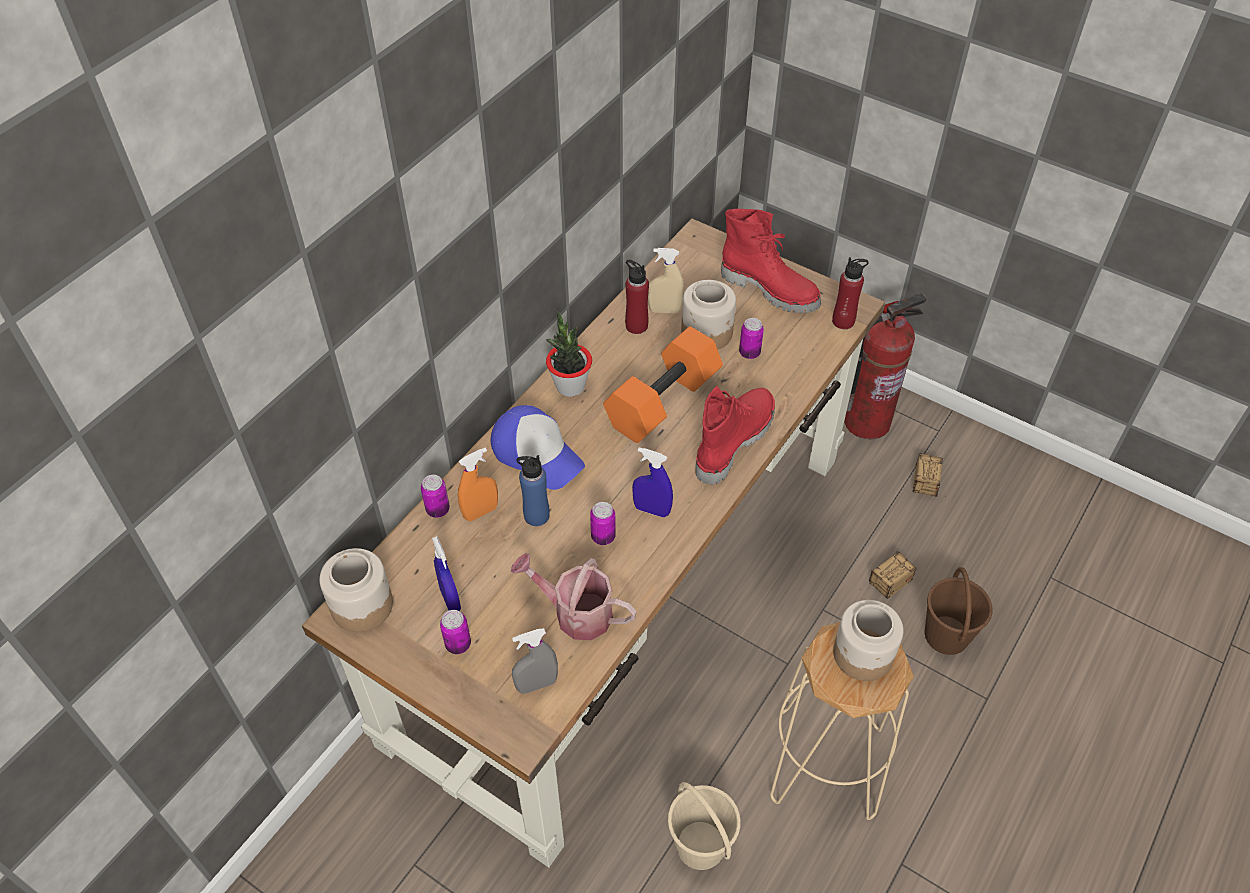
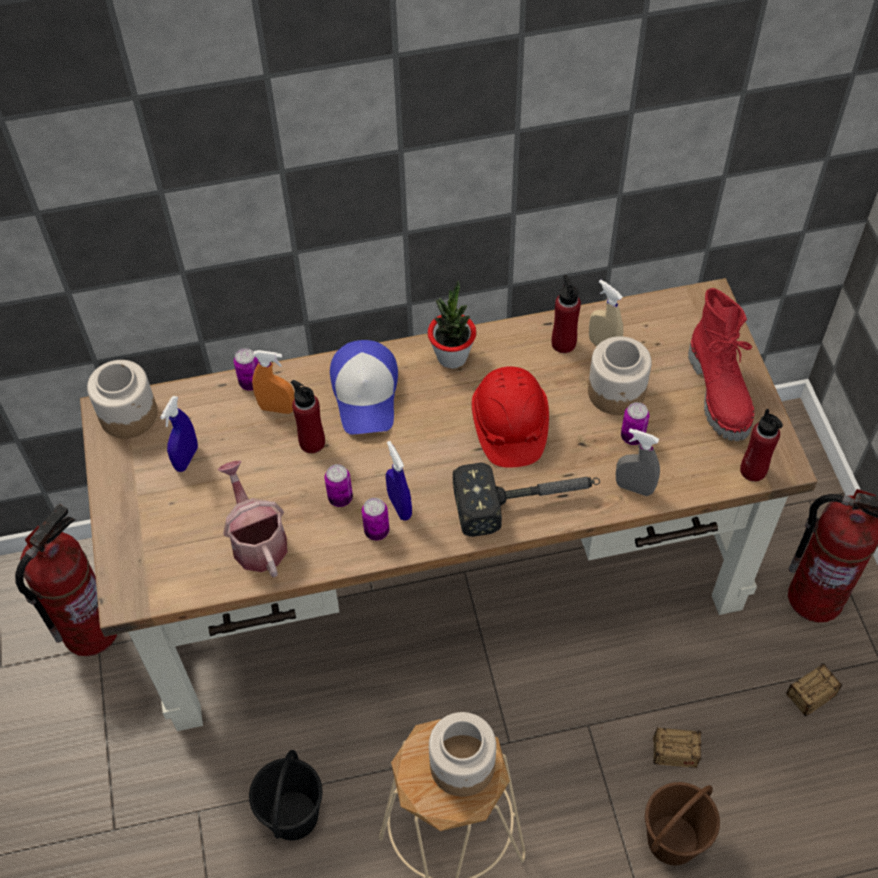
camera: 45 degrees right, 5 degrees up
(394, 859) = (90, 631): none -> fire extinguisher
(458, 644) = (157, 495): can -> can (377, 531)
(536, 515) = (312, 442): blue bottle -> red bottle
(536, 684) = (174, 569): grey spray bottle -> grey spray bottle (634, 487)
(663, 403) = (509, 426): orange dumbbell -> red hard hat
(701, 846) = (293, 816): beige bucket -> black bucket
(732, 441) = (528, 501): red boot -> hammer

